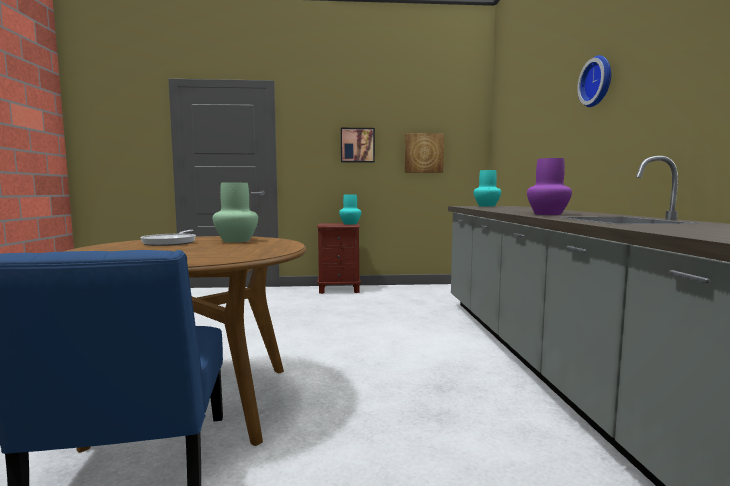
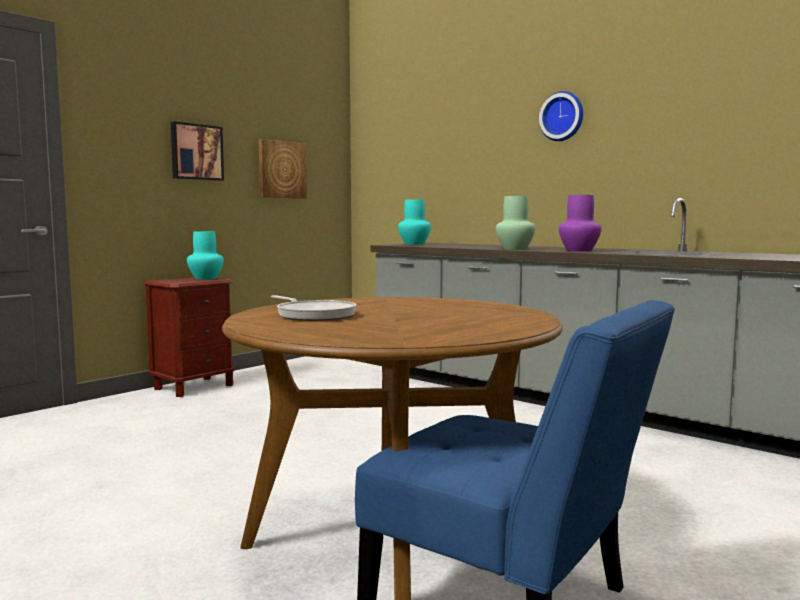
camera: 45 degrees left, 0 degrees up
(237, 241) = (371, 304): green vase -> green vase (515, 249)

